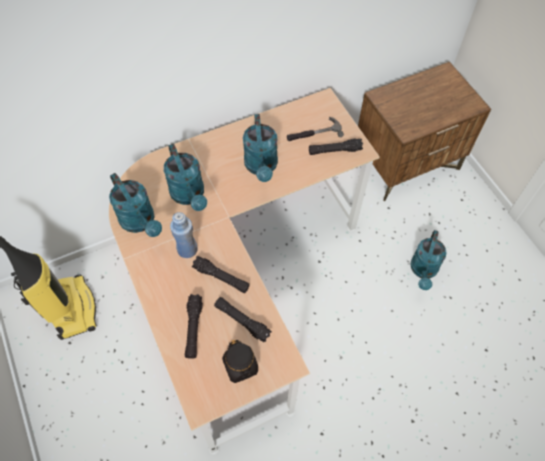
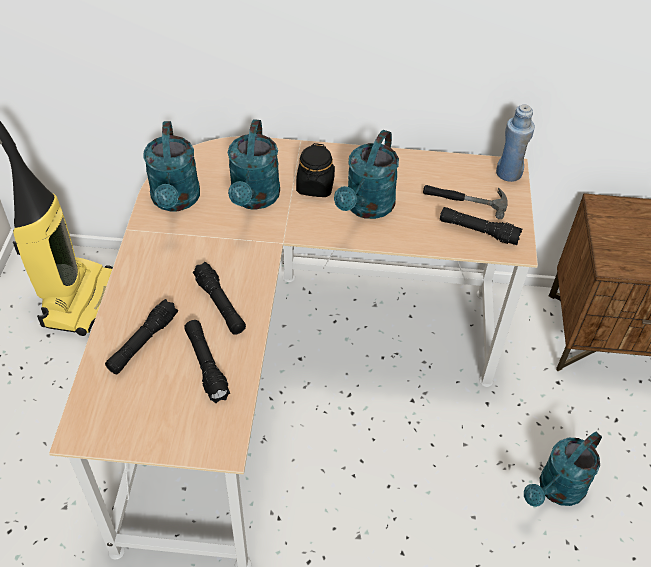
camera: 30 degrees right, 10 degrees down
(187, 249) = (205, 254): blue bottle -> blue bottle (508, 173)
(240, 366) = (163, 415): black jar -> black jar (315, 186)

